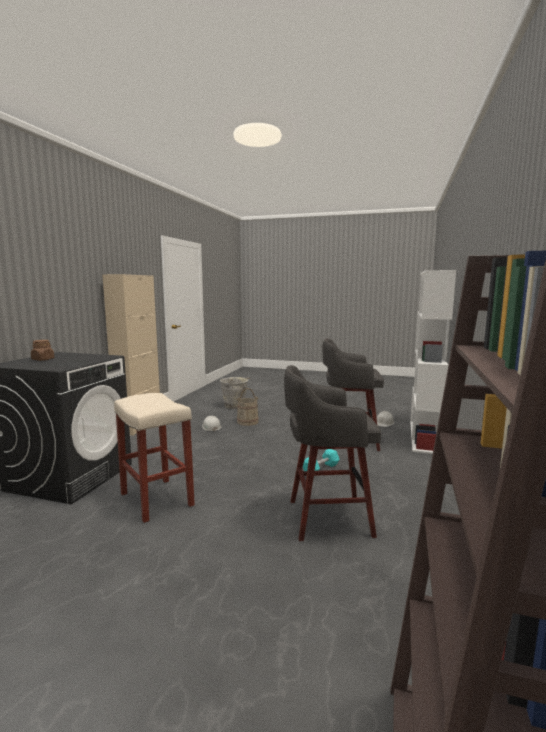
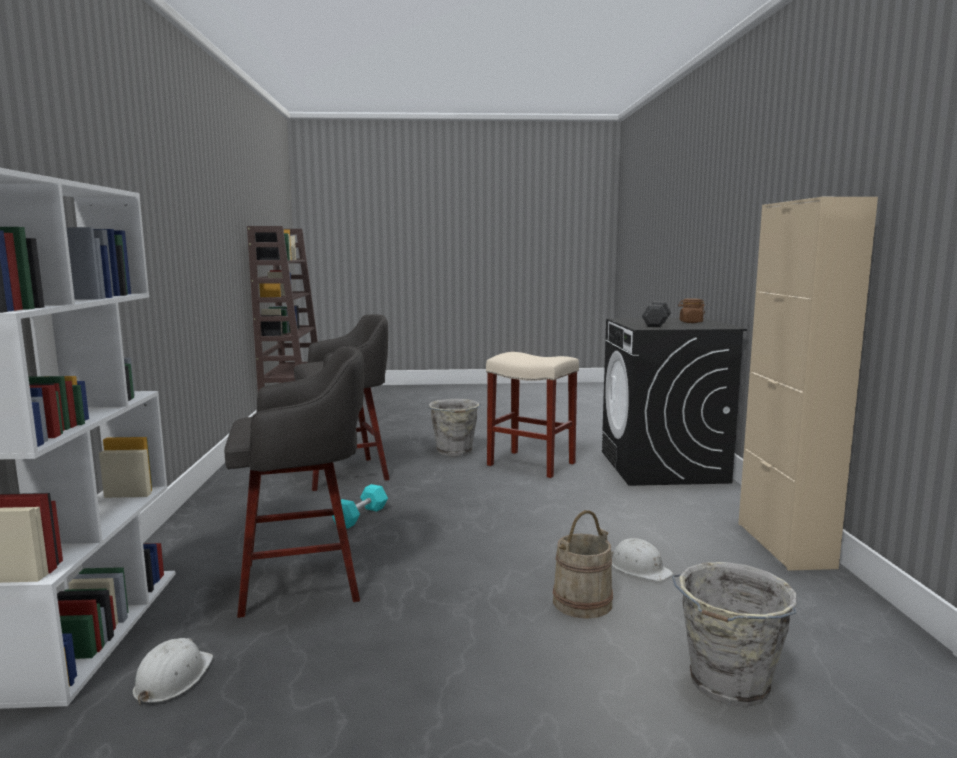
camera: 160 degrees right, 0 degrees up
(78, 359) = (656, 324): none -> grey dumbbell
(200, 537) = (454, 451): none -> grey bucket

